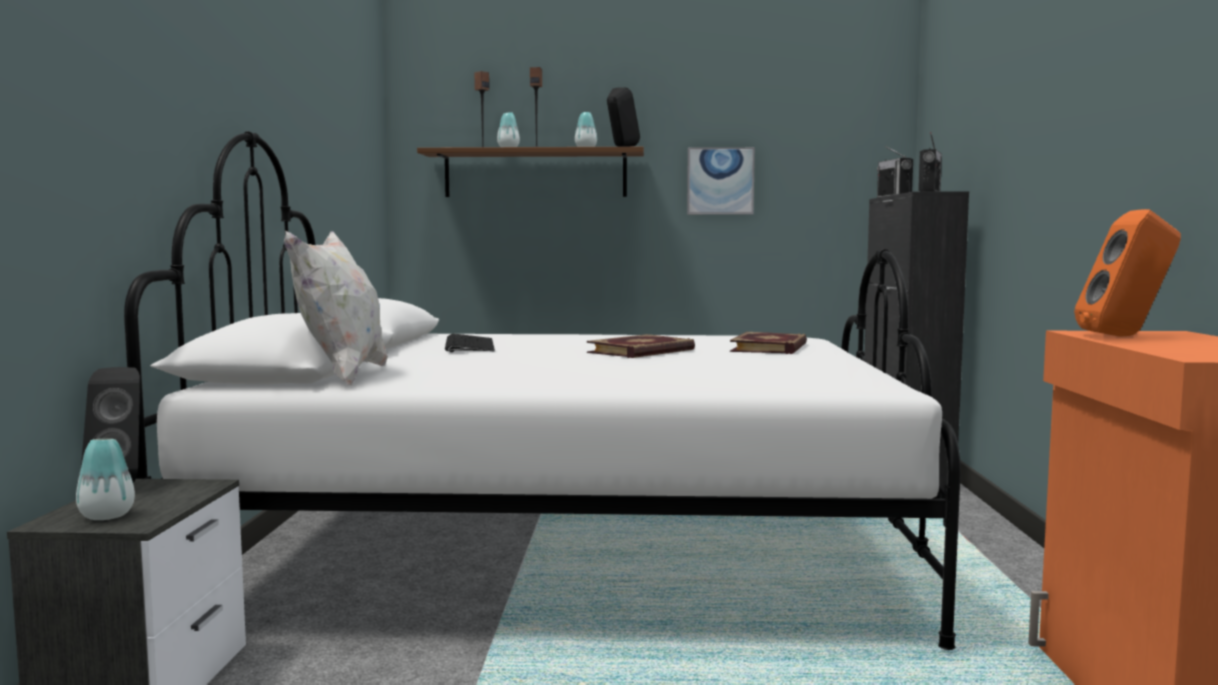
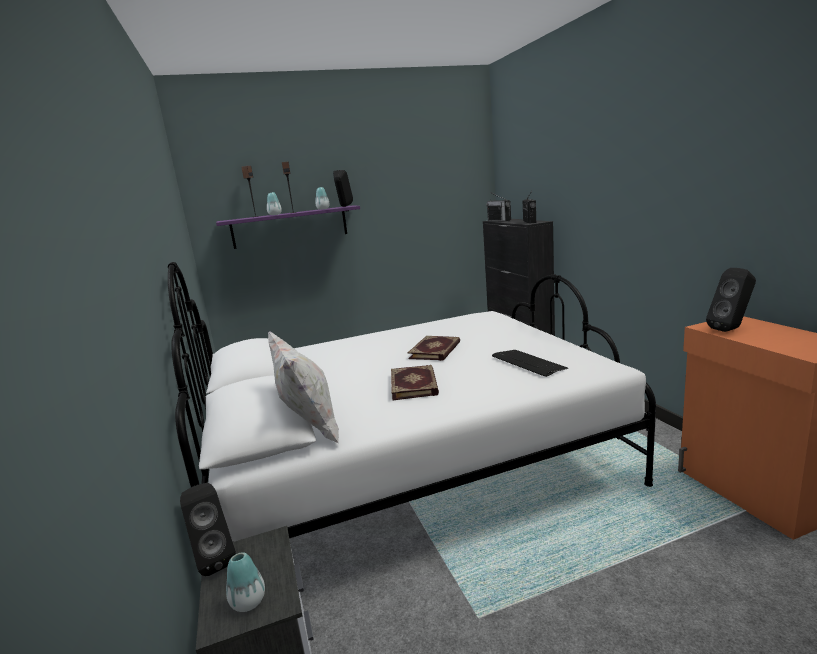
camera: 20 degrees left, 10 degrees up
(468, 346) = (328, 365): keyboard -> keyboard (528, 363)
(535, 174) = (290, 227): brown shelf -> purple shelf
(720, 181) = (398, 218): picture -> none
(770, 348) = (493, 331): book -> book (415, 384)
(1126, 336) = (731, 329): orange speaker -> black speaker

